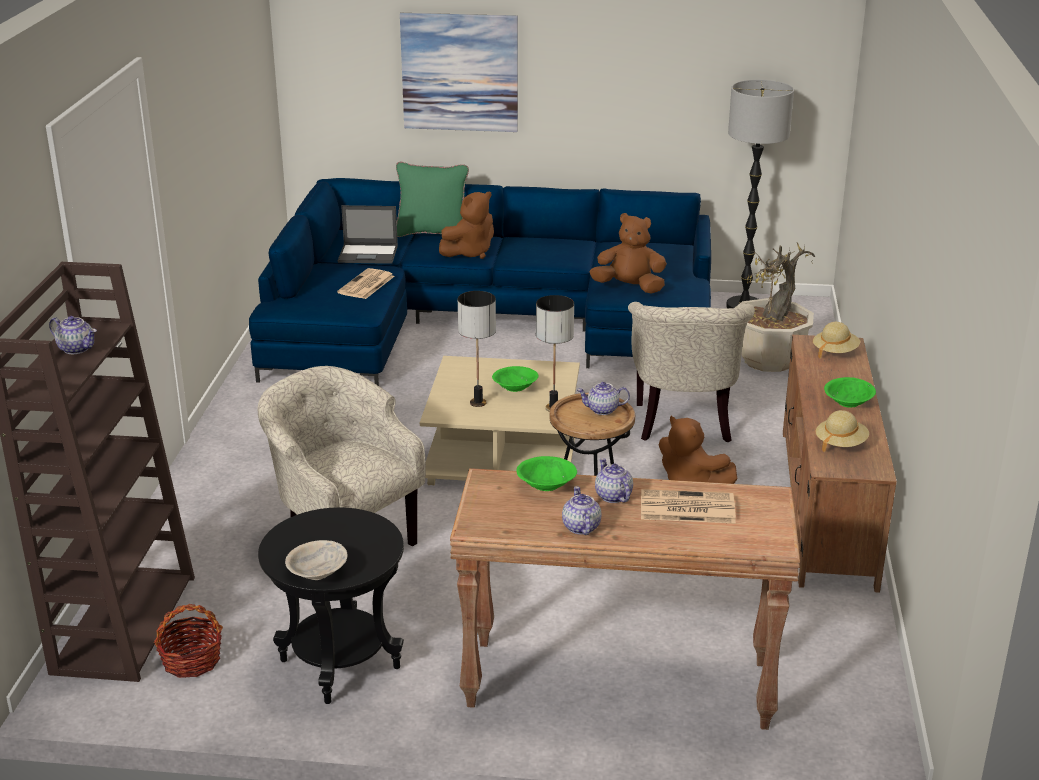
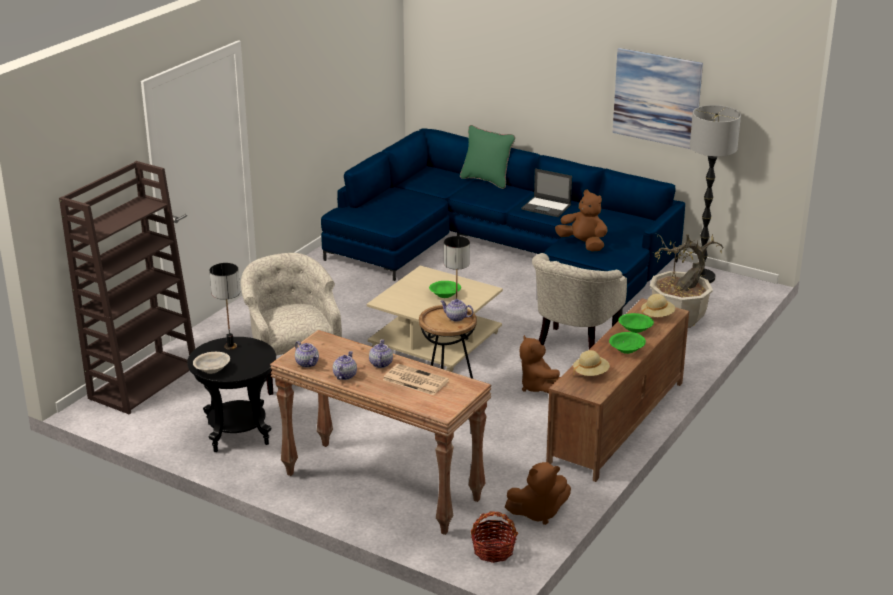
camera: 25 degrees right, 0 degrees up
(77, 348) = (127, 212): teapot -> teapot (307, 363)
(191, 661) = (163, 411): basket -> basket (493, 550)
(366, 285) = (409, 208): newspaper -> none
(369, 254) = (431, 187): laptop -> laptop (547, 207)
(460, 72) = (520, 67): picture -> picture (657, 98)
(469, 253) = (499, 199): brown plush toy -> brown plush toy (538, 513)
(477, 403) = (412, 300): table lamp -> table lamp (230, 346)
(546, 485) = (349, 349): green bowl -> green bowl (635, 330)

